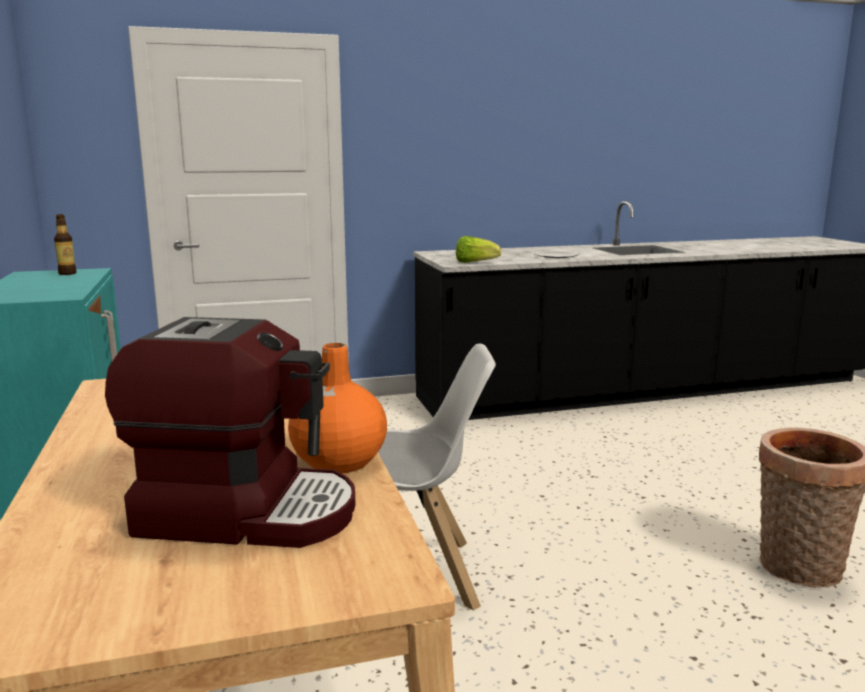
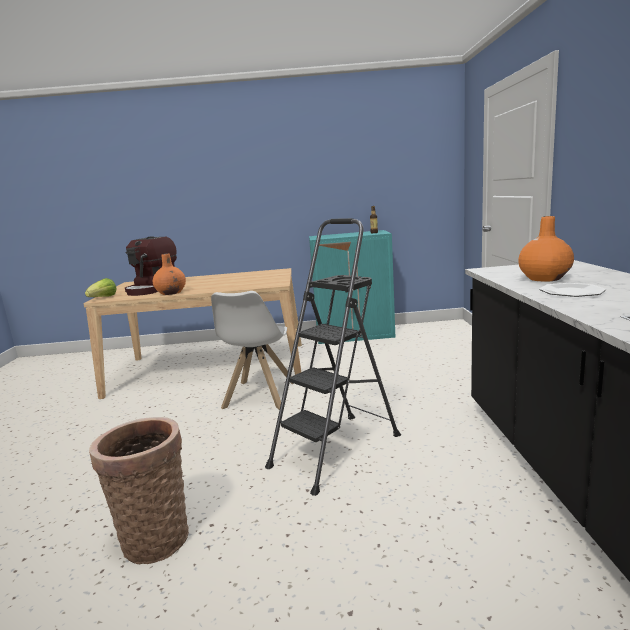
camera: 105 degrees right, 0 degrees up
(475, 263) = (493, 273): lettuce -> lettuce (103, 298)
(503, 257) = (544, 278): none -> orange vase
(556, 489) = (337, 449): none -> step ladder

